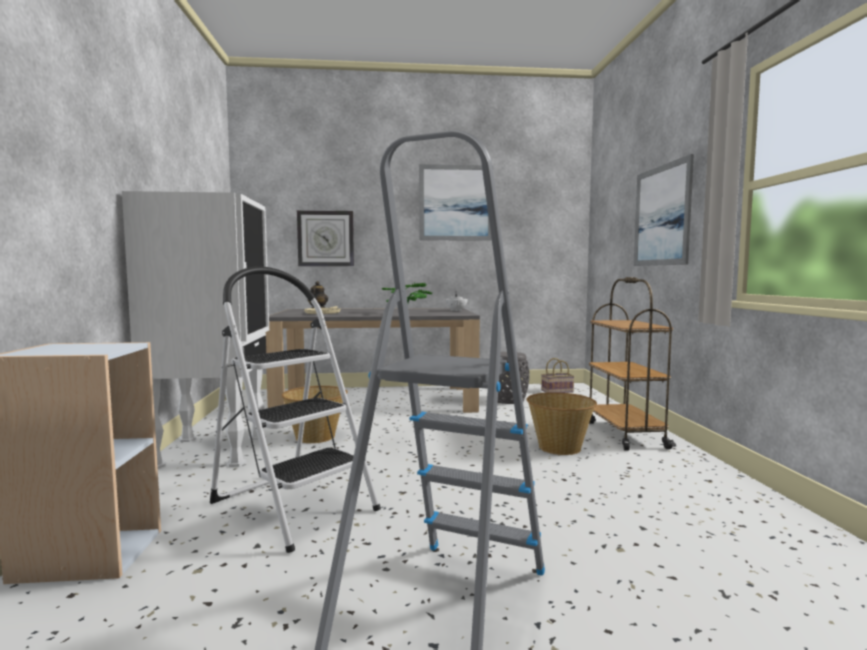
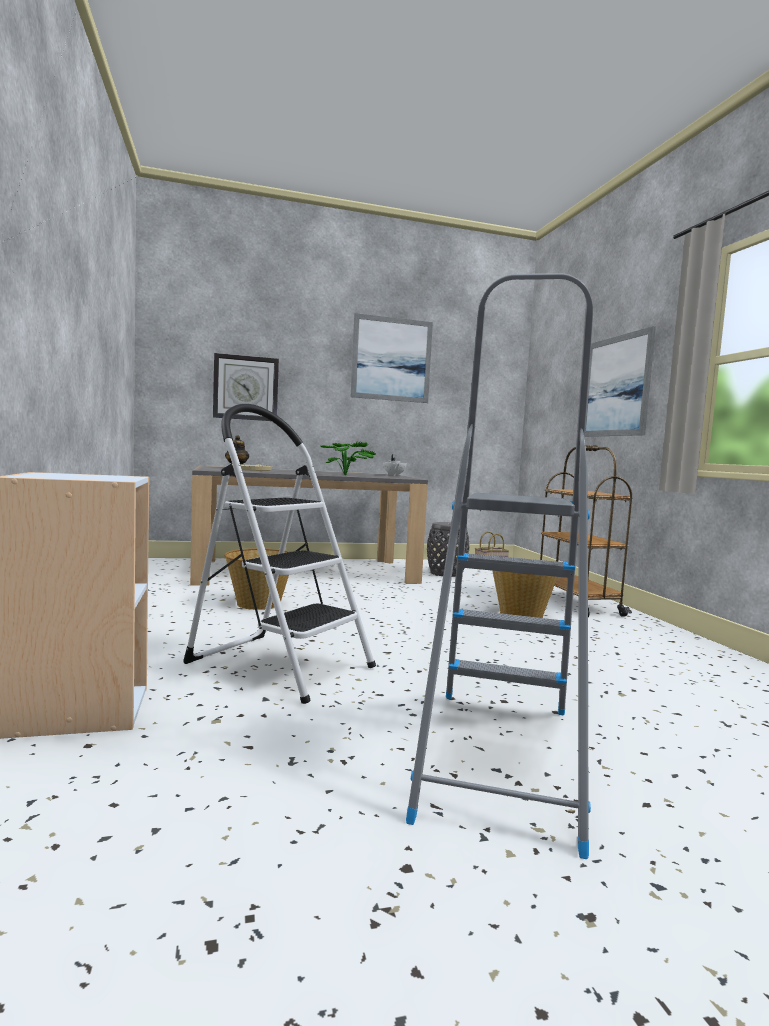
camera: 10 degrees left, 0 degrees up
(212, 450) = (148, 615): white cabinet -> none

